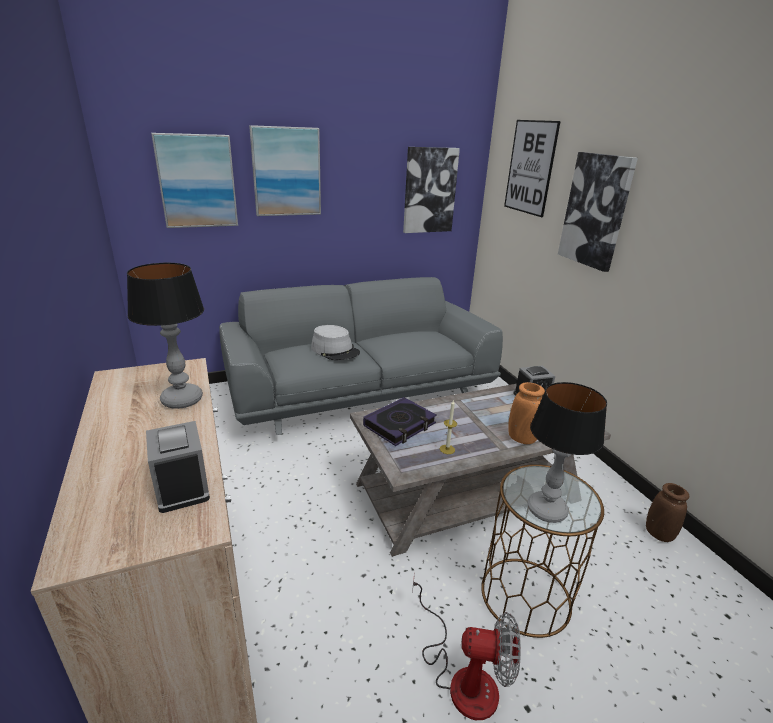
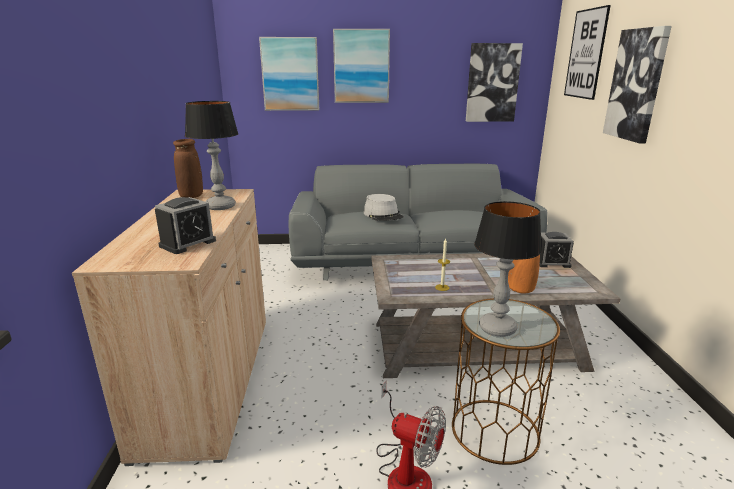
camera: 20 degrees right, 5 degrees down
(182, 486) = (188, 243): alarm clock -> alarm clock turned 45 degrees clockwise
(400, 425) = (409, 267): book -> none
(658, 534) = (672, 413): brown vase -> brown vase (191, 196)

